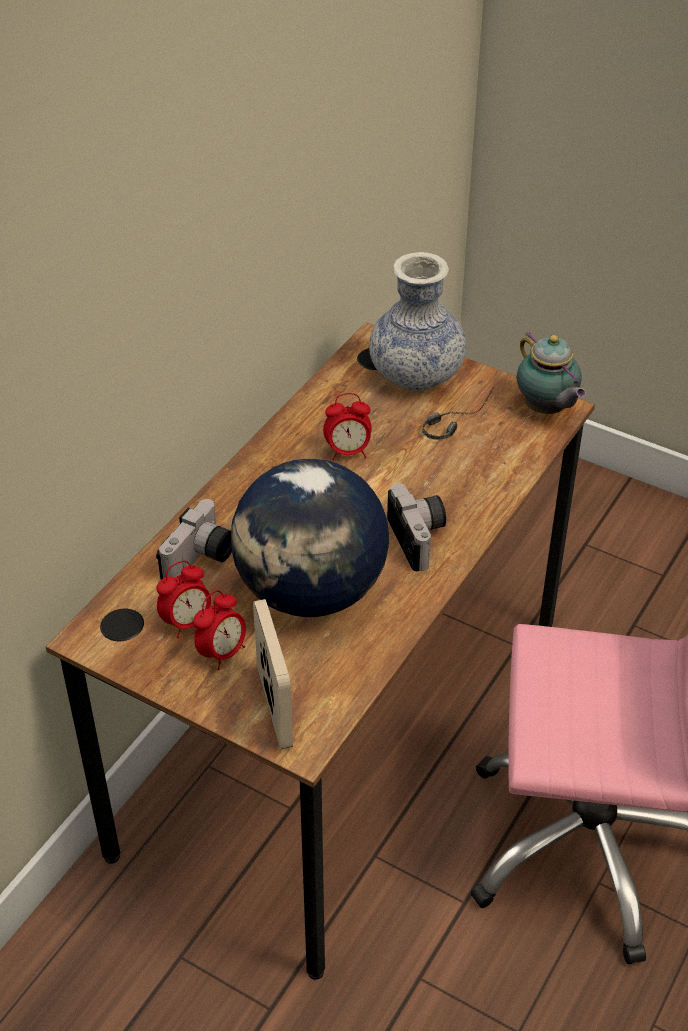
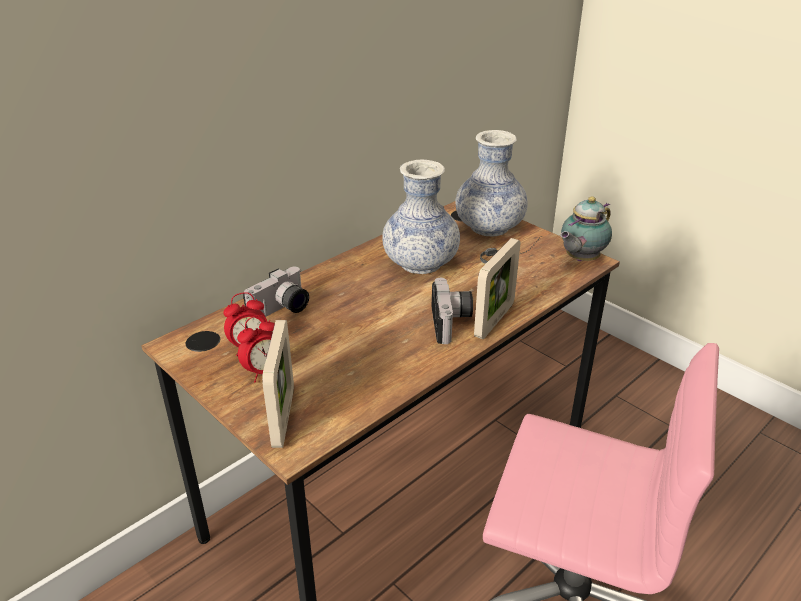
camera: 15 degrees right, 10 degrees down
(311, 592) = (352, 344): globe -> none
(348, 452) = (420, 263): alarm clock -> vase
(470, 525) = (494, 320): none -> picture frame
(546, 410) = (580, 259): teapot -> teapot turned 60 degrees clockwise

